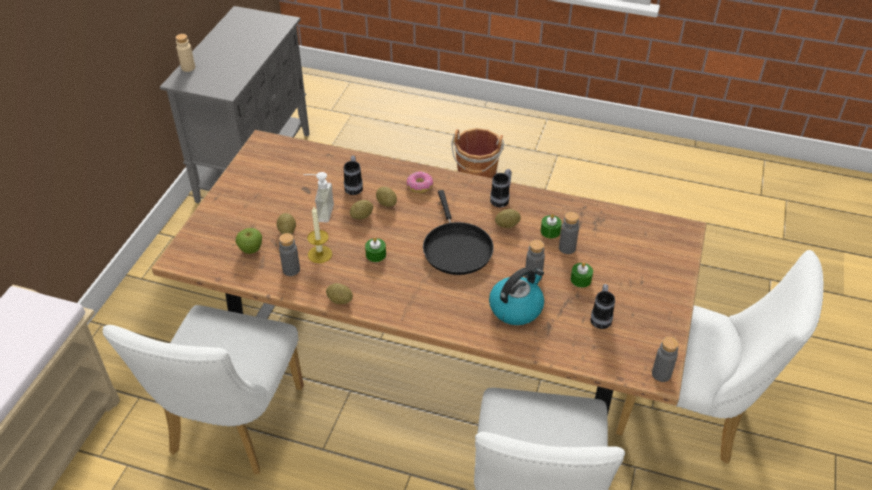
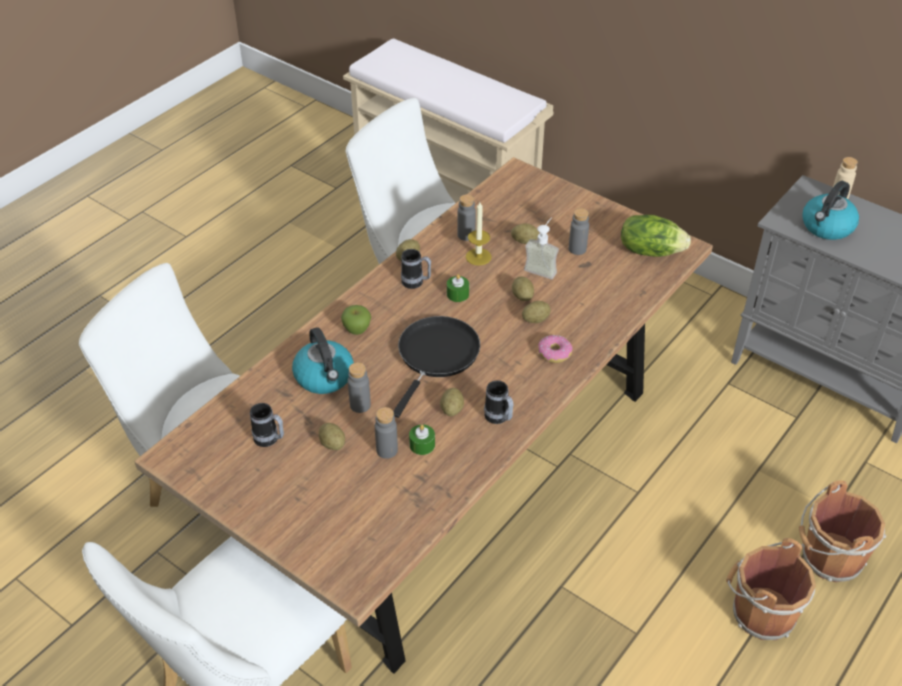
camera: 110 degrees right, 0 degrees up
(228, 70) = (827, 227): none -> kettle
(251, 250) = (507, 214): apple -> apple (357, 330)
(274, 158) = (650, 250): none -> lettuce
(354, 187) = (575, 300): mug -> mug (416, 283)
(420, 154) = (829, 559): none -> brown bucket
(456, 248) = (436, 356): black frying pan -> black frying pan turned 105 degrees clockwise
(581, 279) = (332, 444): green candle -> potato
(661, 374) = (170, 459): grey bottle -> grey bottle (577, 249)

